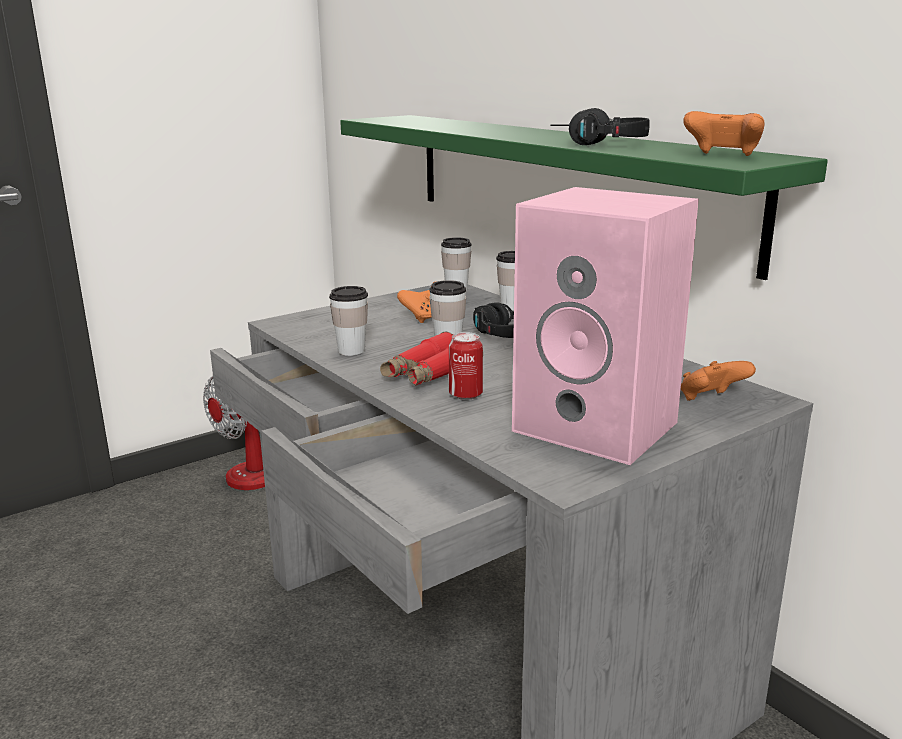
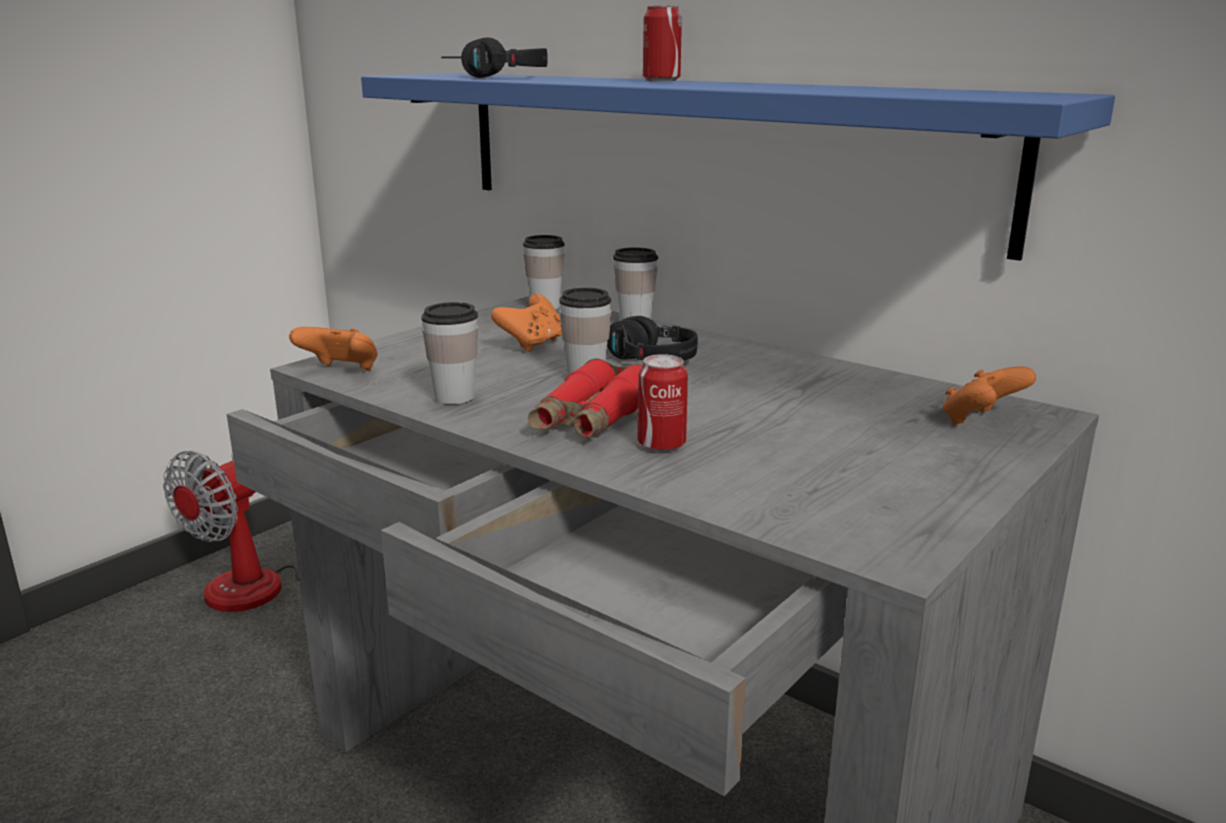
camera: 15 degrees left, 0 degrees up
(531, 130) = (661, 80): none -> can
(565, 182) = (705, 151): green shelf -> blue shelf
(597, 144) = (791, 88): black headphones -> black headphones (494, 77)
(600, 426) = (875, 471): pink speaker -> none
(723, 156) = (987, 93): orange game controller -> orange game controller (341, 372)

